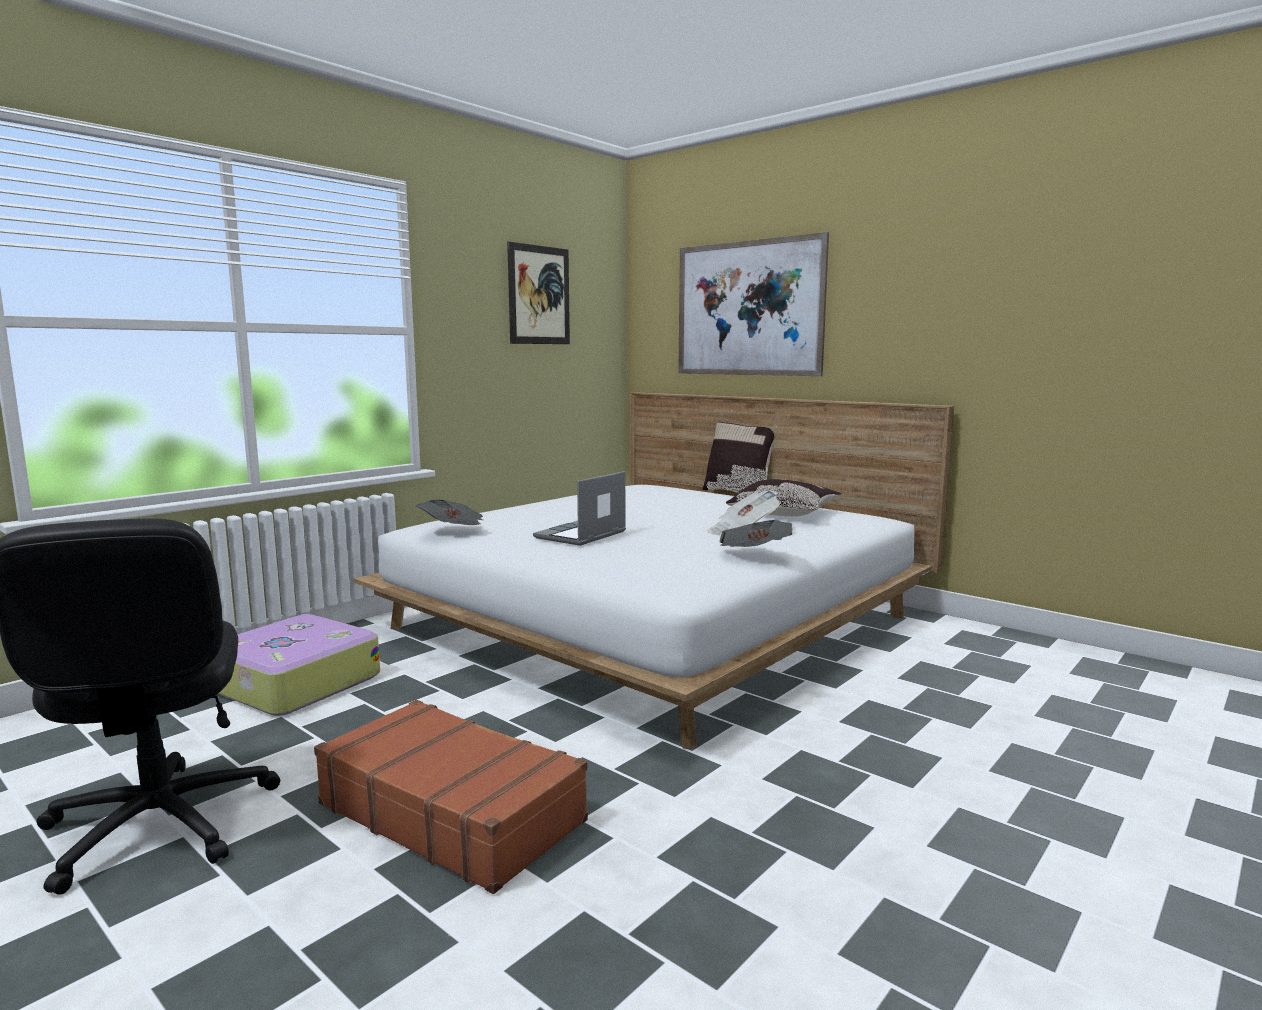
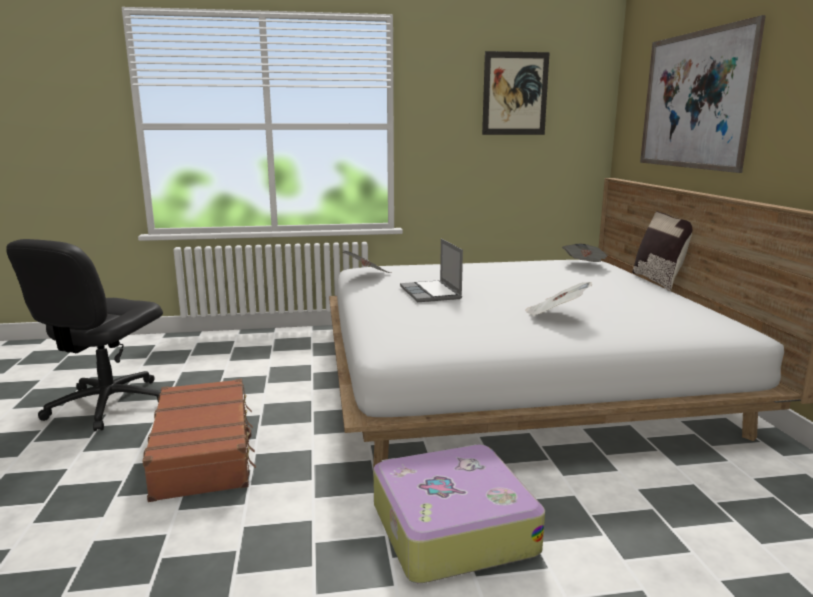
camera: 40 degrees right, 5 degrees up
(293, 683) = (256, 352): suitcase -> suitcase (451, 527)
(581, 535) = (431, 293): laptop -> laptop turned 90 degrees counterclockwise
(754, 555) = (512, 336): newspaper -> newspaper (585, 265)
(784, 514) = (640, 307): pillow -> none

